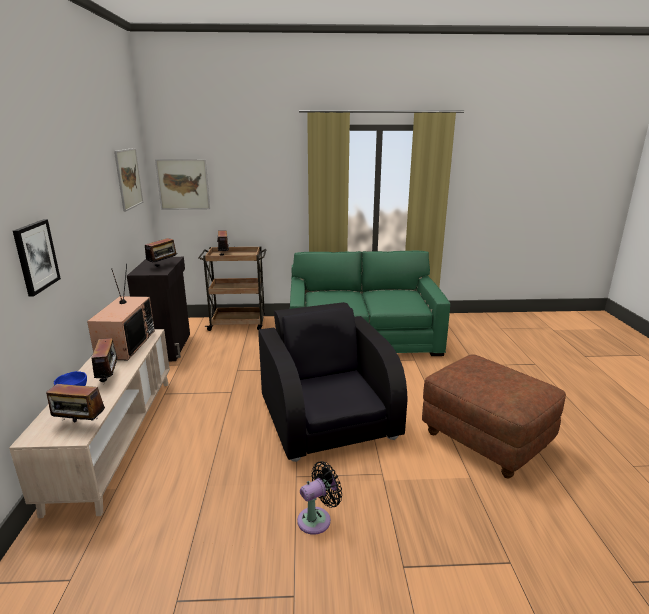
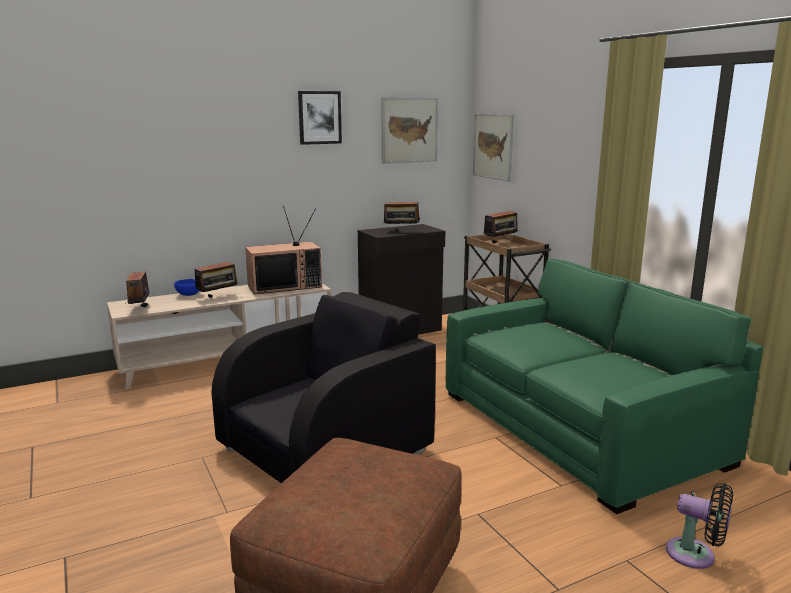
camera: 65 degrees right, 5 degrees down
(36, 256) = (194, 173): picture -> picture (319, 117)
(317, 519) = (135, 486): black fan -> black fan (695, 555)

